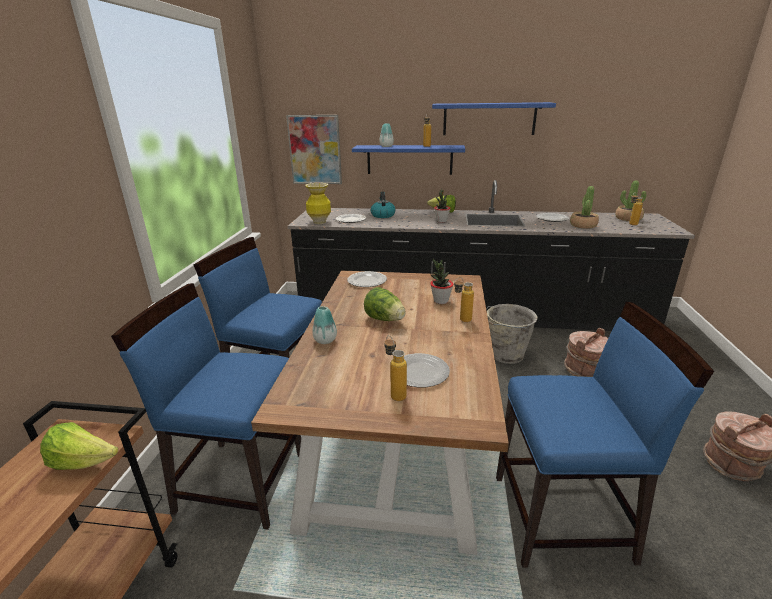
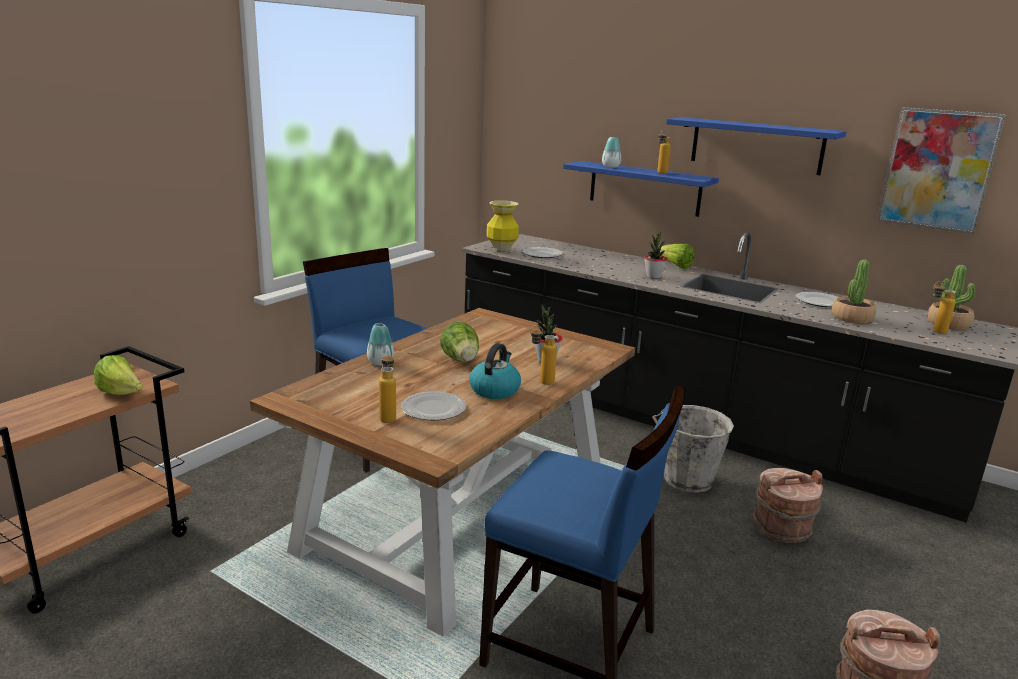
camera: 25 degrees right, 5 degrees down
(241, 481) = (279, 498): blue chair -> none
(315, 150) = (531, 161): picture -> picture (938, 170)
(366, 281) = (491, 323): plate -> none
(382, 215) = (588, 256): kettle -> kettle (495, 390)

